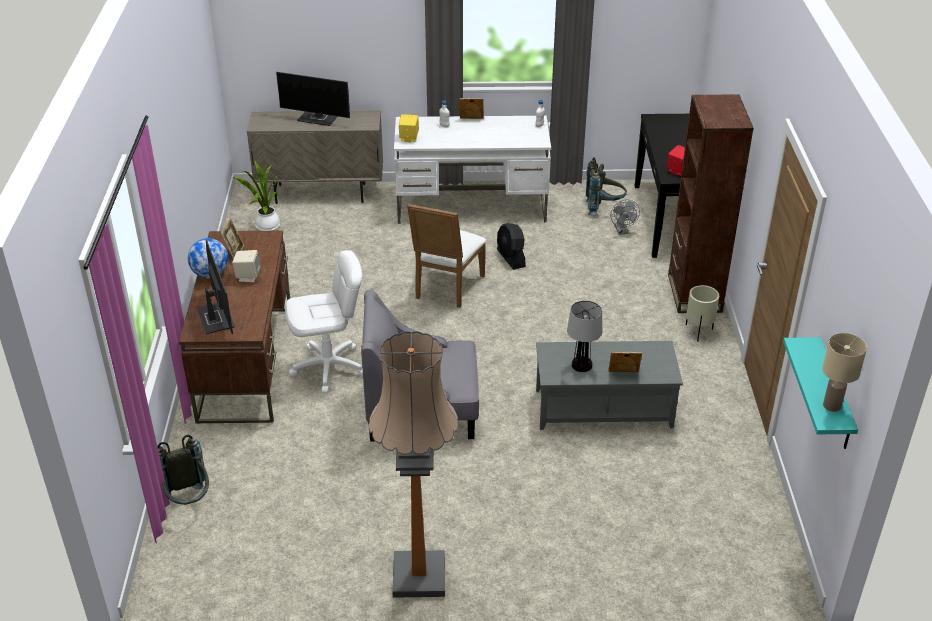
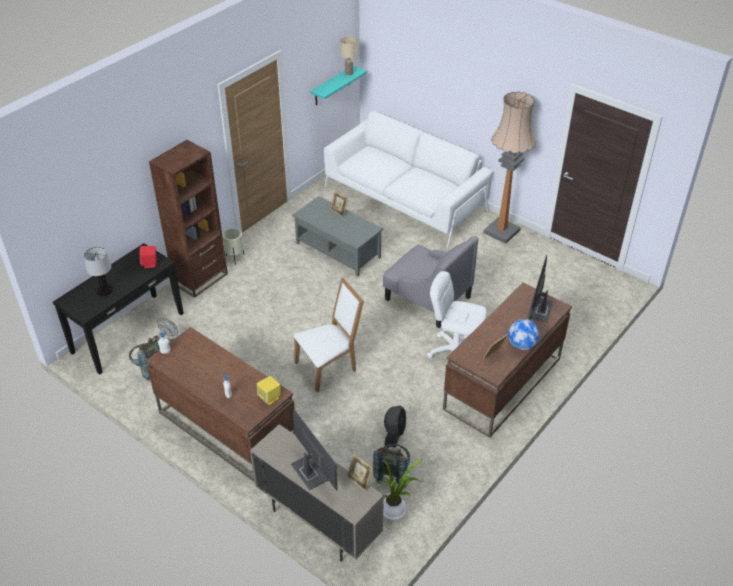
camera: 140 degrees left, 5 degrees up
(189, 501) = (588, 317): grey backpack -> grey backpack (392, 472)
(248, 276) = (499, 330): beige speaker -> none
(471, 120) = (202, 388): picture frame -> picture frame (359, 481)
(472, 206) = (226, 429): white desk -> brown desk
(511, 258) = (262, 365): black fan -> black fan (394, 433)
(582, 365) = (351, 226): table lamp -> table lamp (104, 291)
(624, 547) = (405, 199): none -> white sofa

